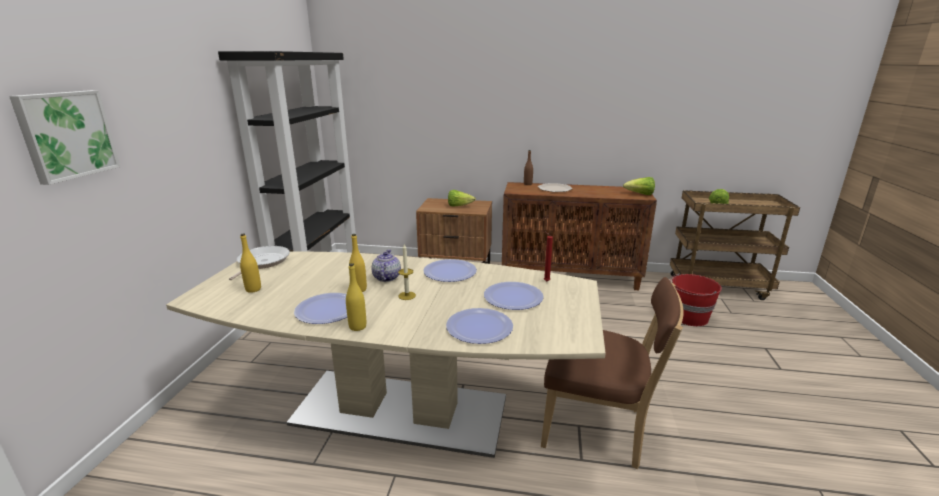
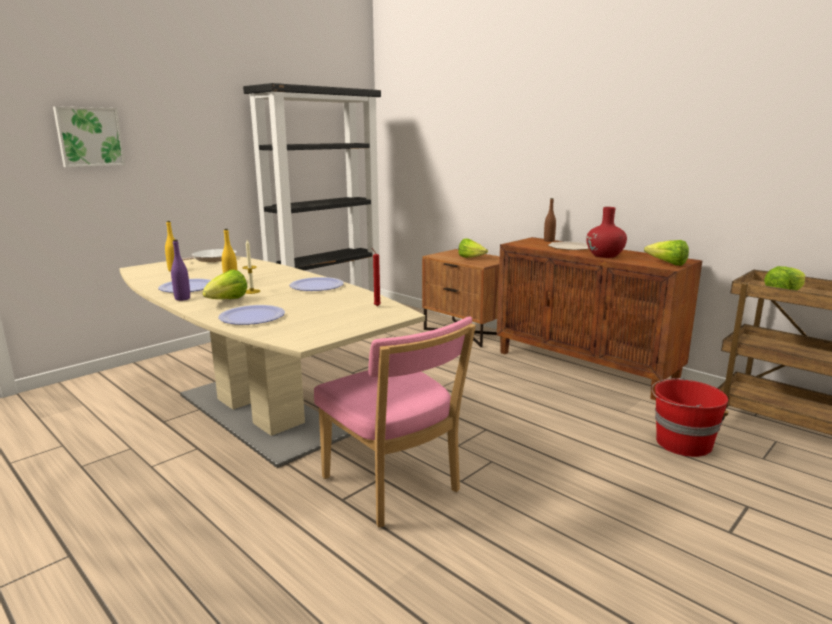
camera: 35 degrees right, 5 degrees down
(357, 327) = (182, 298): yellow bottle -> purple bottle
(386, 278) = (264, 280): teapot -> none
(411, 315) = (227, 301): none -> lettuce
(513, 297) = (322, 308): plate -> none
(592, 193) = (604, 255): none -> red vase
(598, 429) = (394, 487): brown chair -> pink chair

